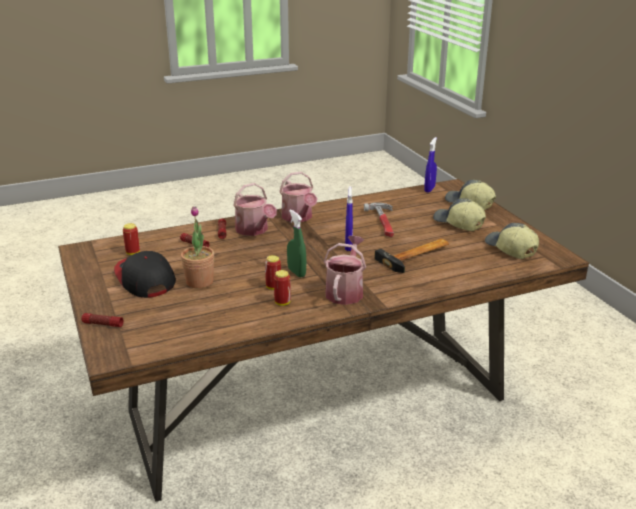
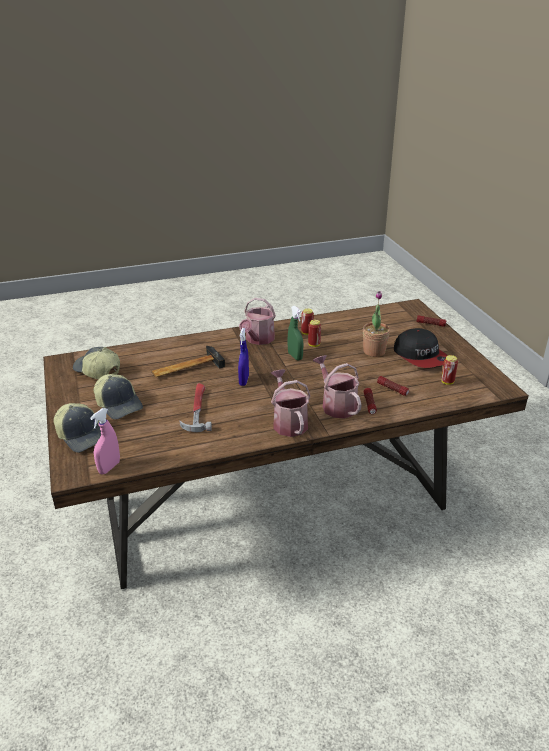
camera: 175 degrees left, 5 degrees up
(429, 189) = (109, 467): blue spray bottle -> pink spray bottle
(510, 249) = (97, 371): cap -> cap turned 150 degrees clockwise

